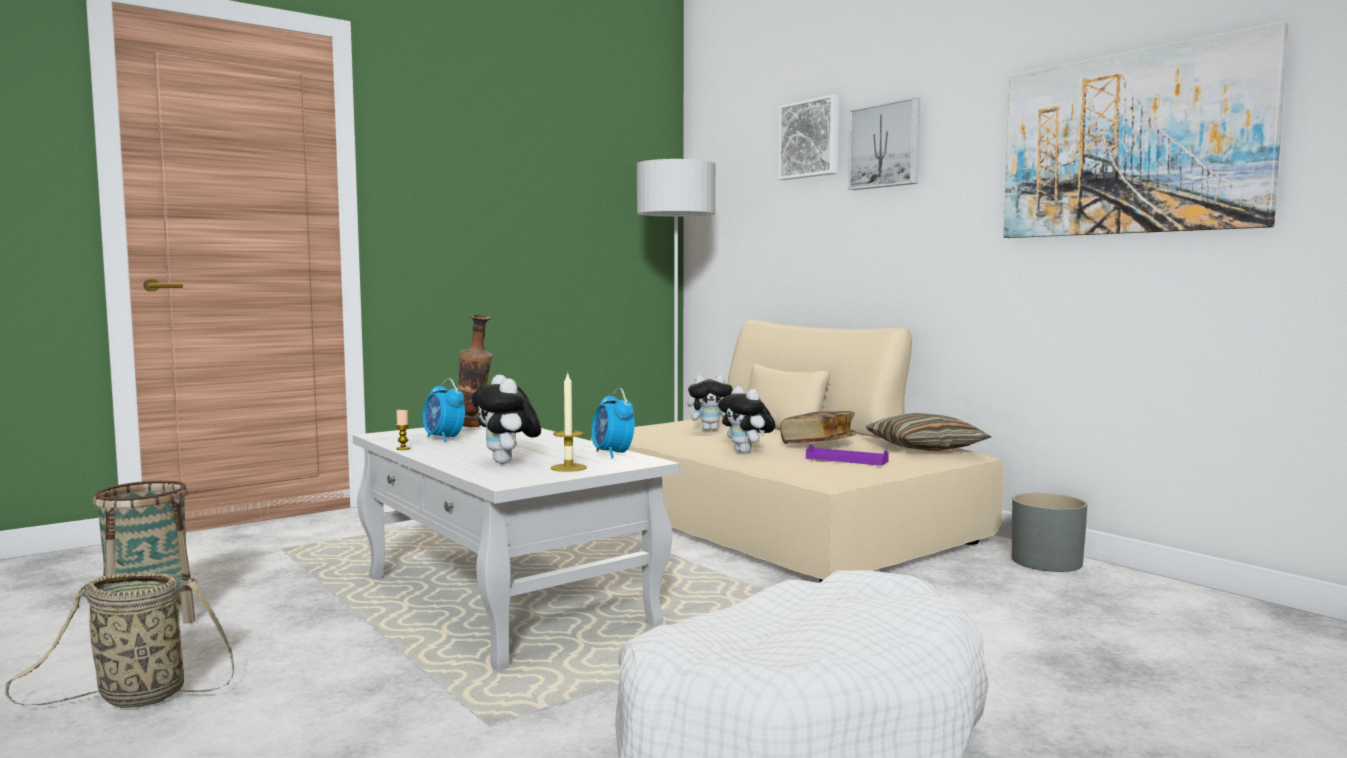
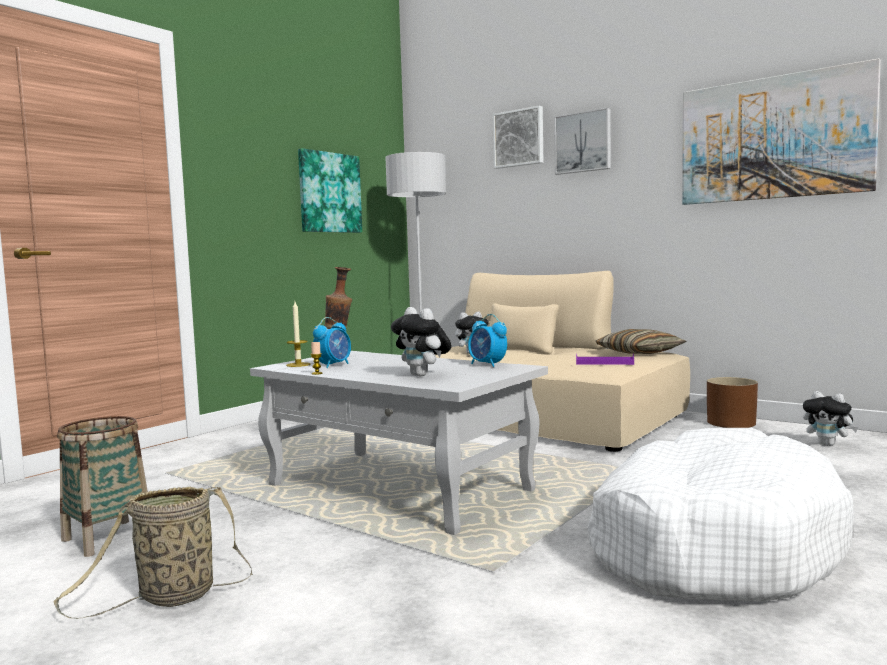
camera: 15 degrees left, 0 degrees up
(444, 439) = (333, 365): alarm clock -> alarm clock turned 90 degrees counterclockwise
(564, 211) = (329, 193): none -> picture
(568, 468) = (477, 374): candle -> candle (298, 365)
(746, 452) = (528, 364): plush toy -> plush toy (828, 444)
(818, 444) = (567, 355): book -> none
(1047, 562) = (731, 423): grey planter -> brown planter

